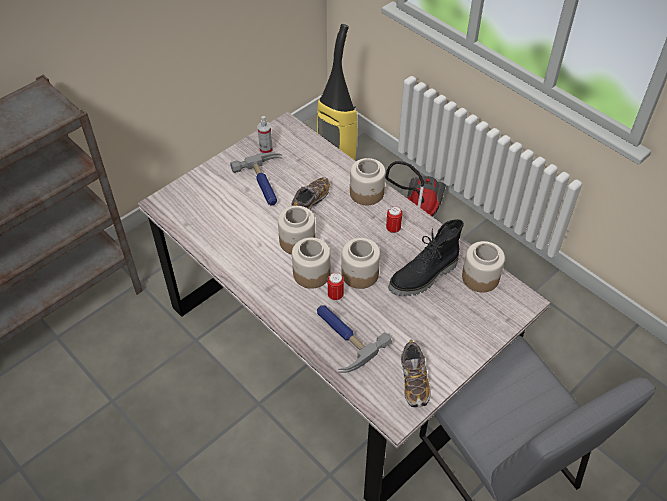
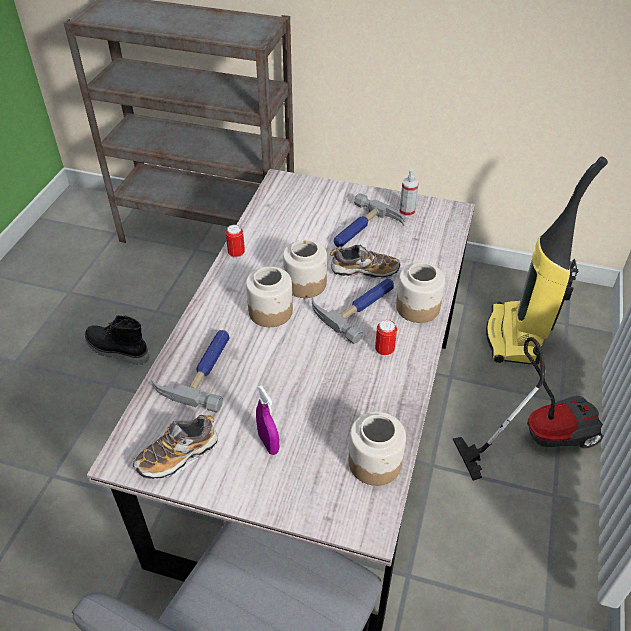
camera: 60 degrees right, 5 degrees down
(335, 295) = (254, 341): can -> can (236, 254)
(342, 223) = (358, 306): none -> hammer
(359, 274) = (298, 348): jar -> none
(424, 277) = (334, 406): black boot -> black boot (116, 350)
(433, 325) = (268, 443): none -> purple spray bottle

